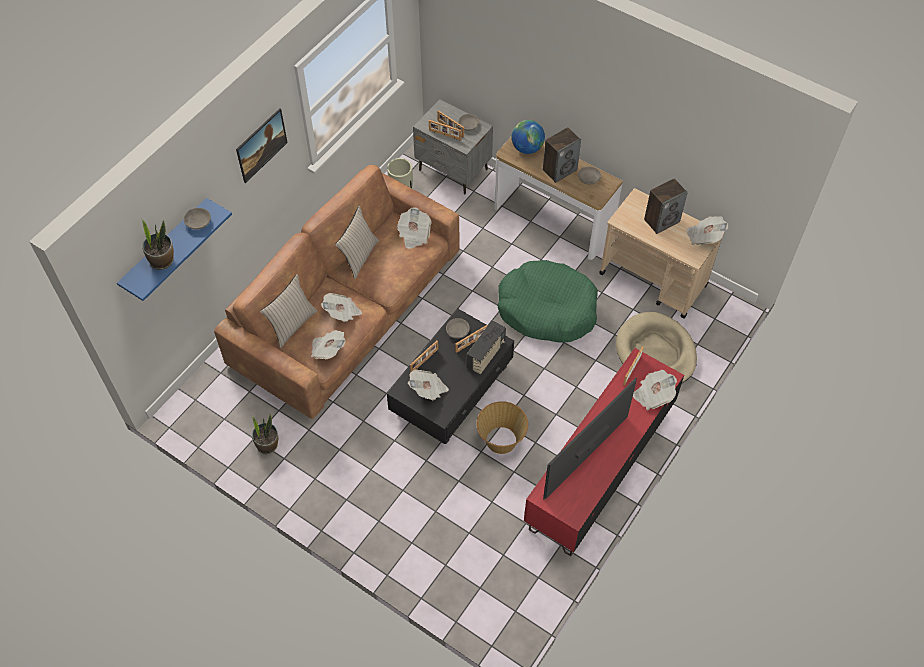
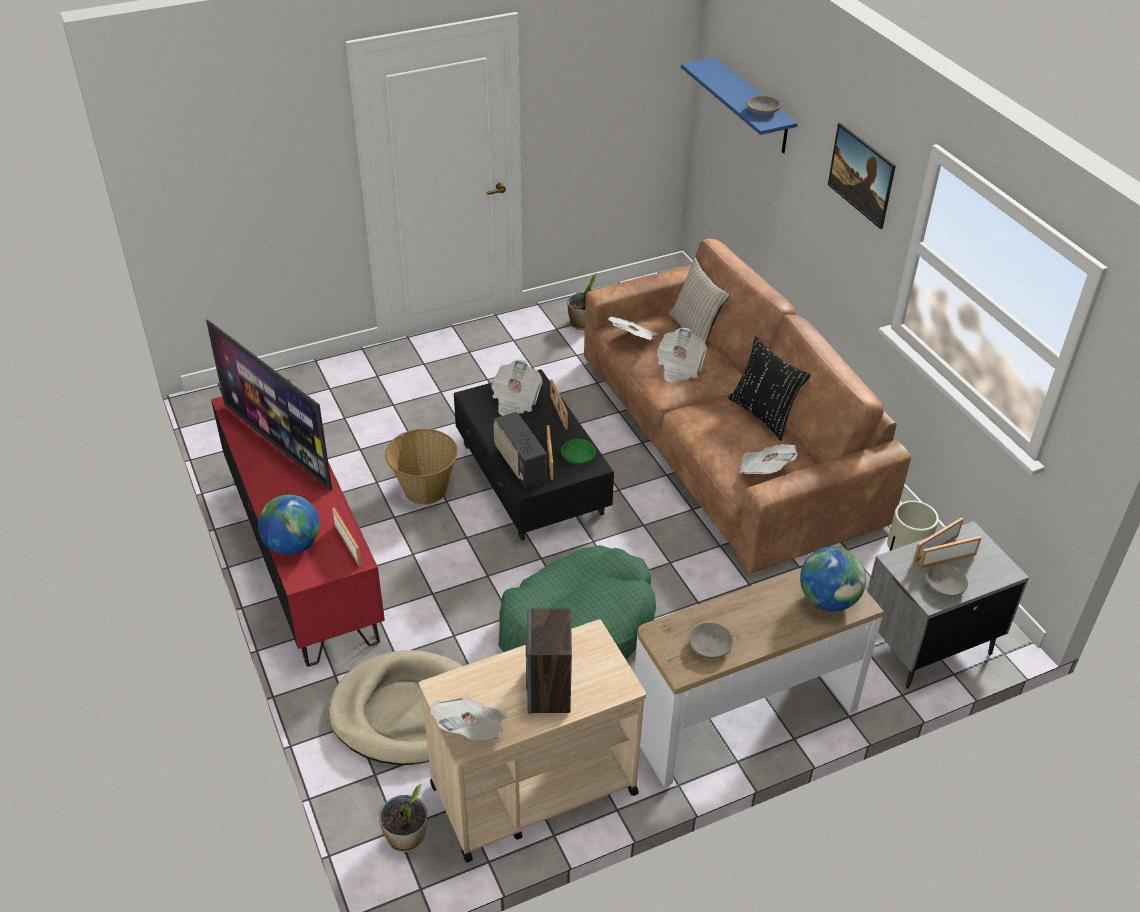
camera: 120 degrees right, 15 degrees down
(162, 260) = (723, 82): potted plant -> potted plant (406, 837)
(359, 257) = (763, 415): beige pillow -> black pillow
(457, 331) = (578, 456): grey bowl -> green bowl
(559, 170) = (753, 618): speaker -> none
(587, 458) = (279, 445): television -> television turned 150 degrees clockwise
(653, 395) = (292, 545): newspaper -> globe

